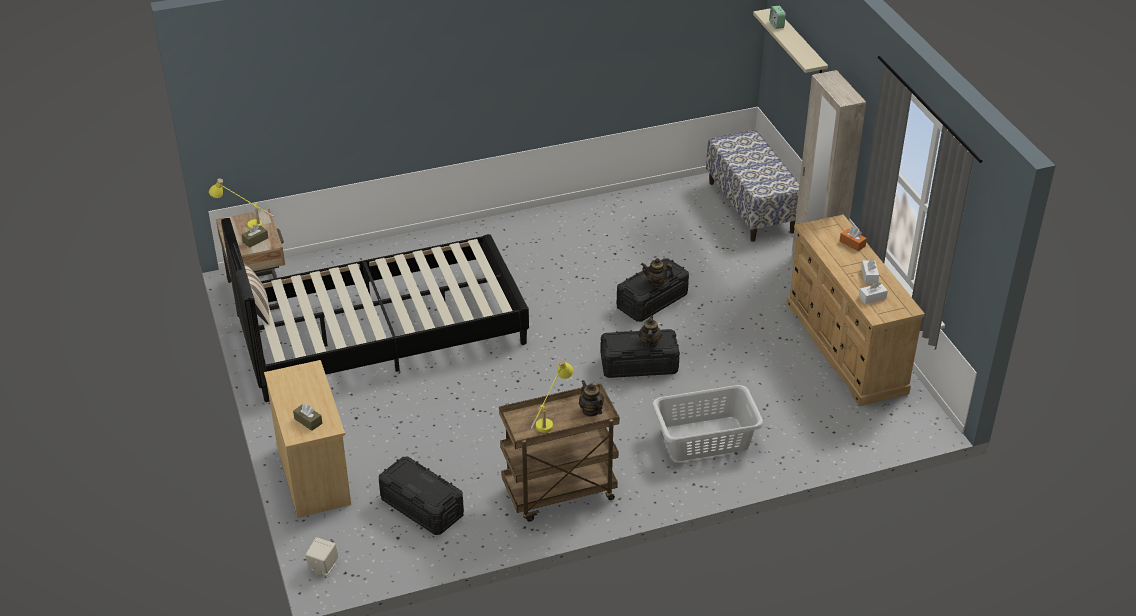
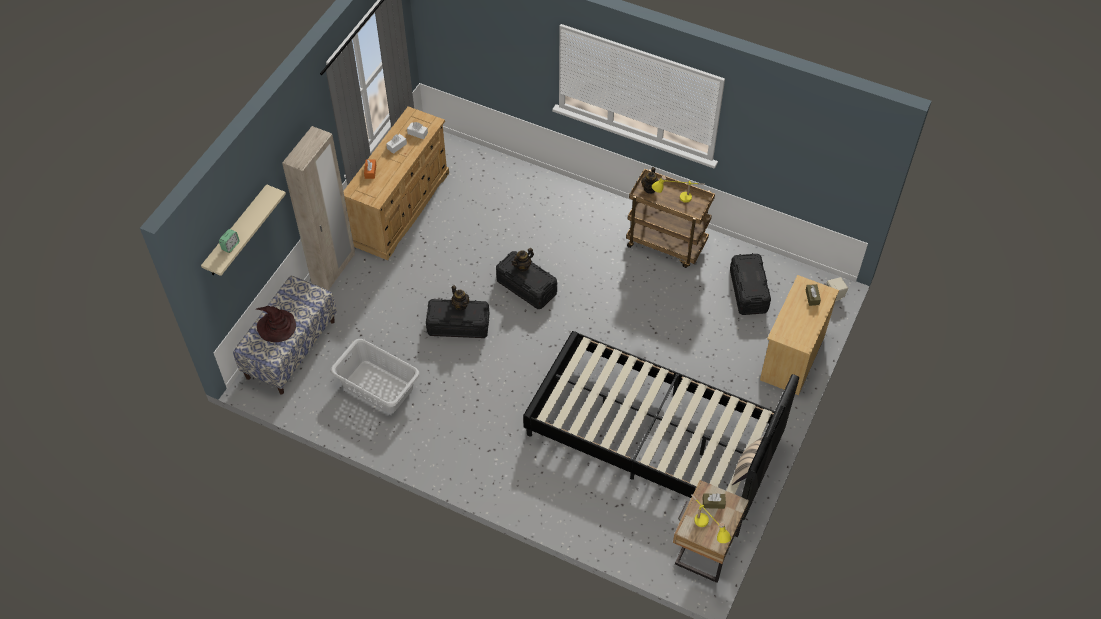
camera: 135 degrees left, 15 degrees up
(704, 438) = (552, 216): grey laundry basket -> grey laundry basket (378, 387)
(752, 157) = (277, 326): none -> brown hat

